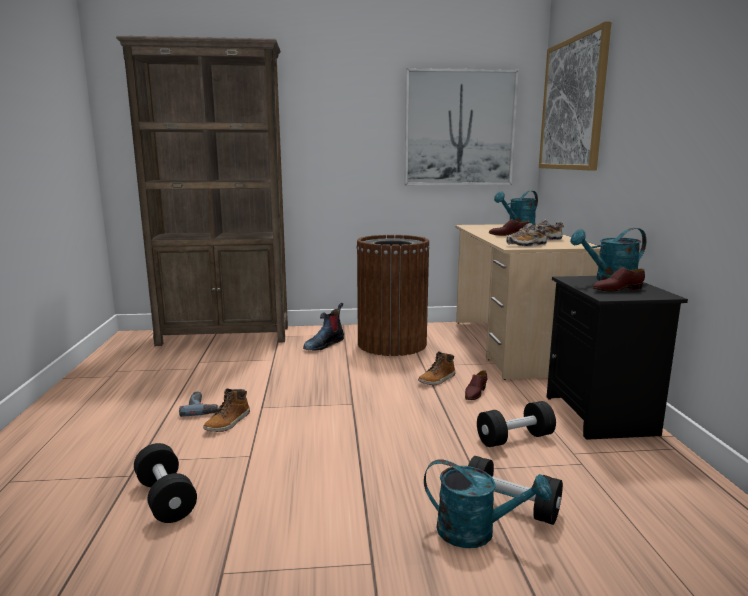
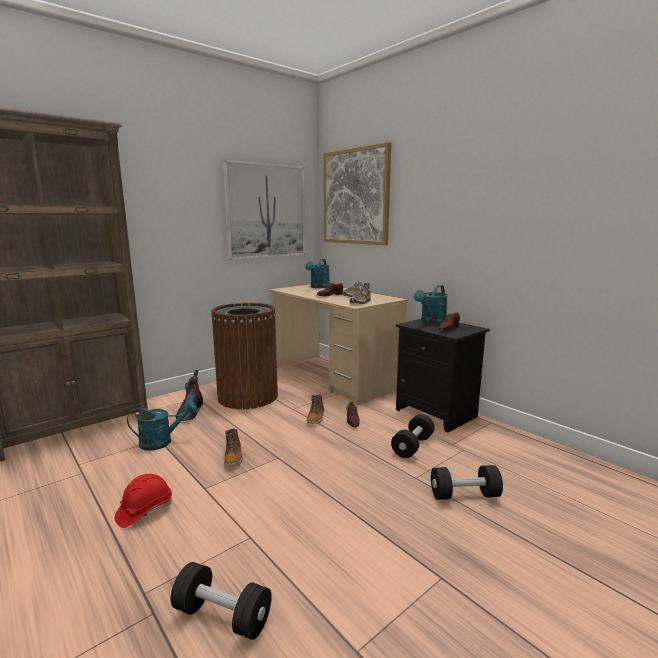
camera: 35 degrees left, 0 degrees up
(202, 408) = (144, 511): power drill -> red hard hat
(228, 422) = (190, 515): boot -> boot (233, 457)
(476, 532) = (468, 522): turquoise watering can -> turquoise watering can (162, 442)

